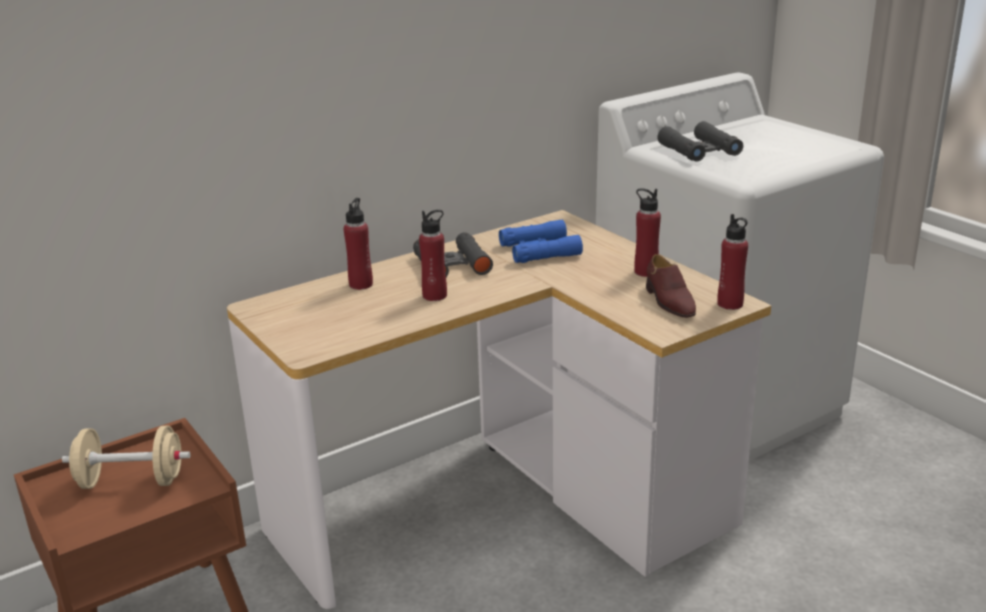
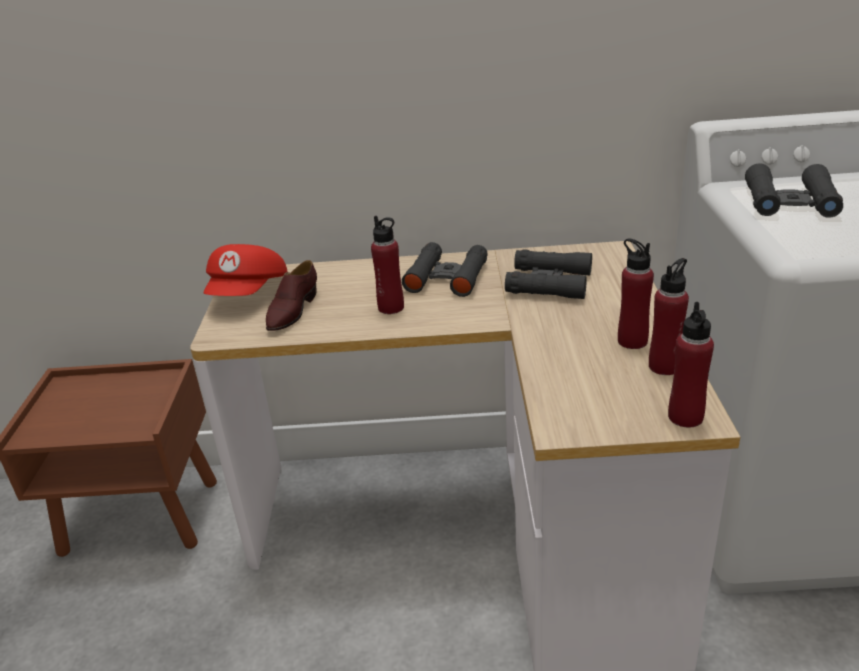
camera: 35 degrees right, 5 degrees up
(131, 481) = (107, 403): beige dumbbell -> none
(283, 317) = (249, 293): none -> red cap
(361, 284) = (347, 277): red bottle -> red bottle (664, 366)
(539, 250) = (549, 283): blue binoculars -> black binoculars
(669, 302) = (613, 389): brown shoe -> brown shoe (292, 311)

